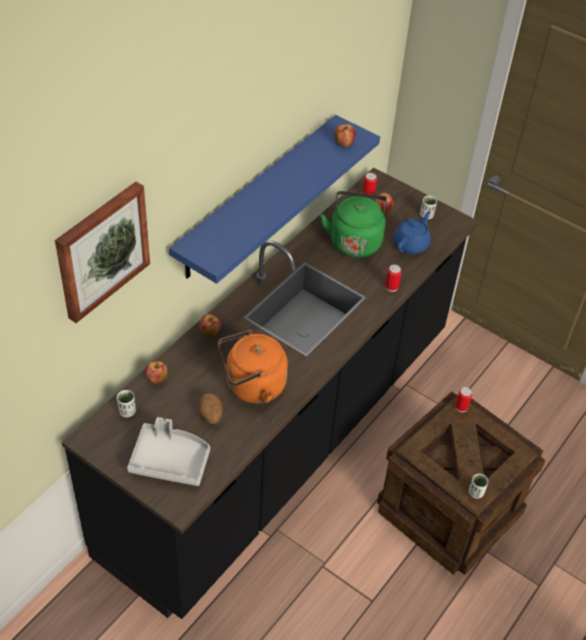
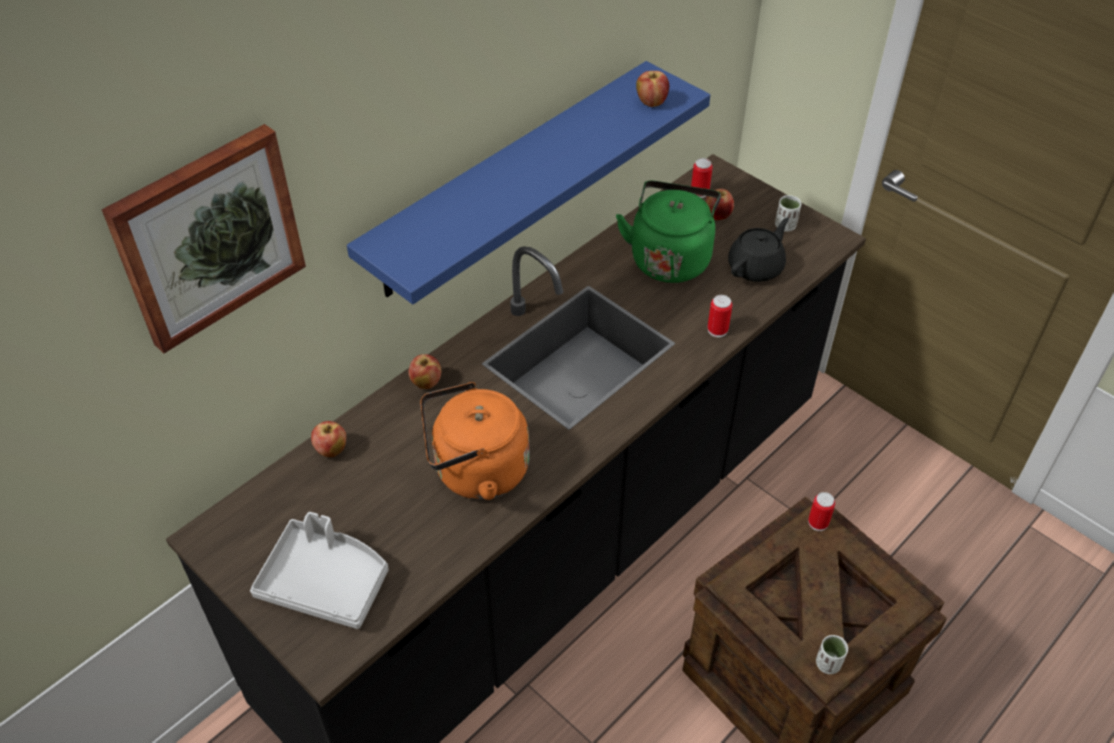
camera: 10 degrees right, 0 degrees up
(127, 411) = (276, 497): white cup -> none
(211, 415) = (403, 513): potato -> none
(411, 244) = (756, 267): blue teapot -> black teapot

